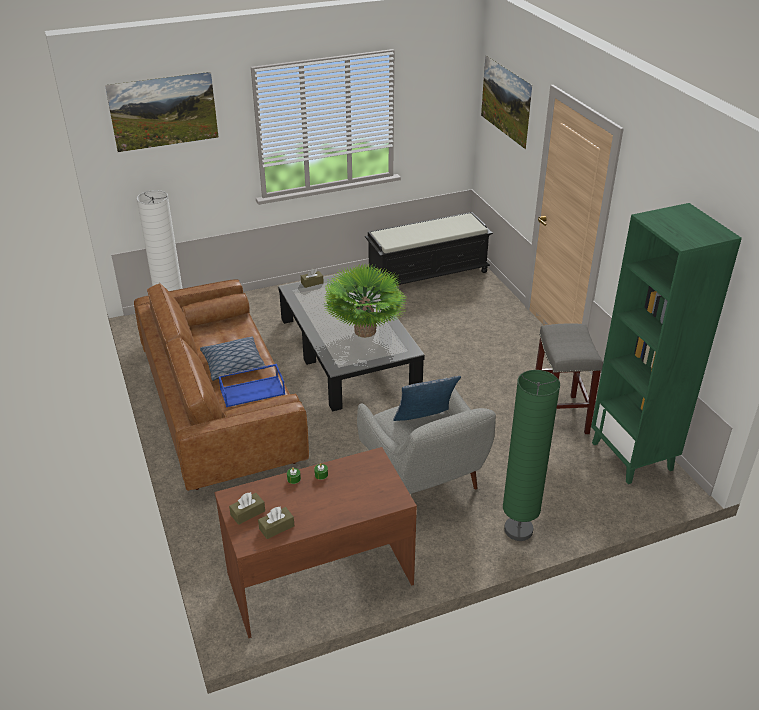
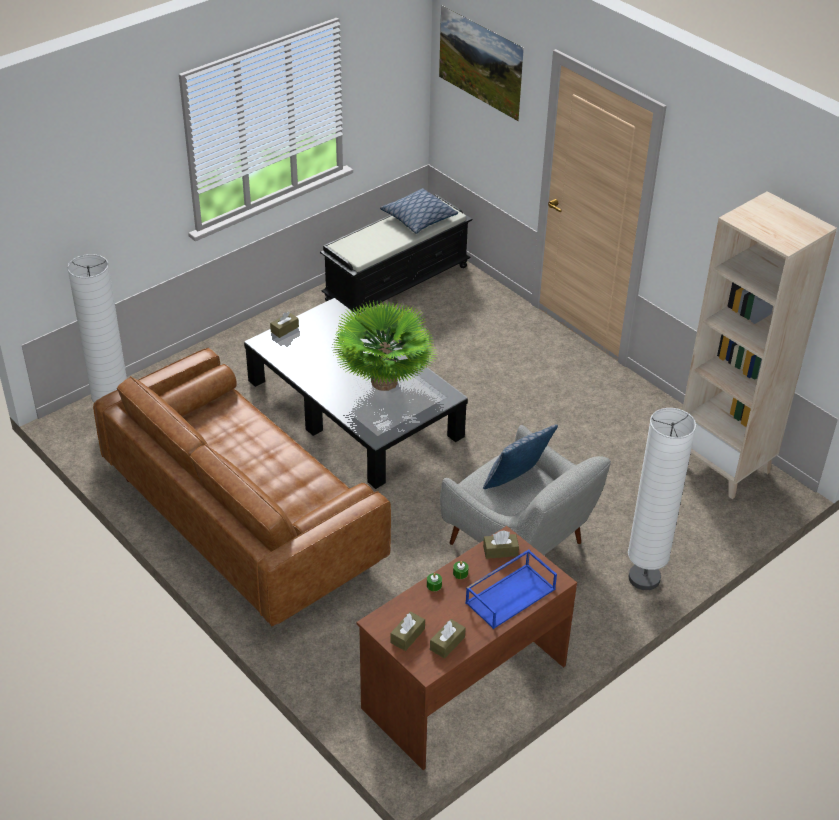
camera: 20 degrees left, 5 degrees up
(166, 128) = (84, 172): picture -> none
(233, 365) = (257, 461): pillow -> pillow (419, 218)
(253, 391) = (300, 489): blue tray -> blue tray (510, 595)
(365, 465) = (500, 551): none -> brown tissue box
(518, 530) = (644, 578): green floor lamp -> white floor lamp
(560, 416) = (630, 436): grey stool -> none
(632, 456) = (724, 466): green bookcase -> beige bookcase

